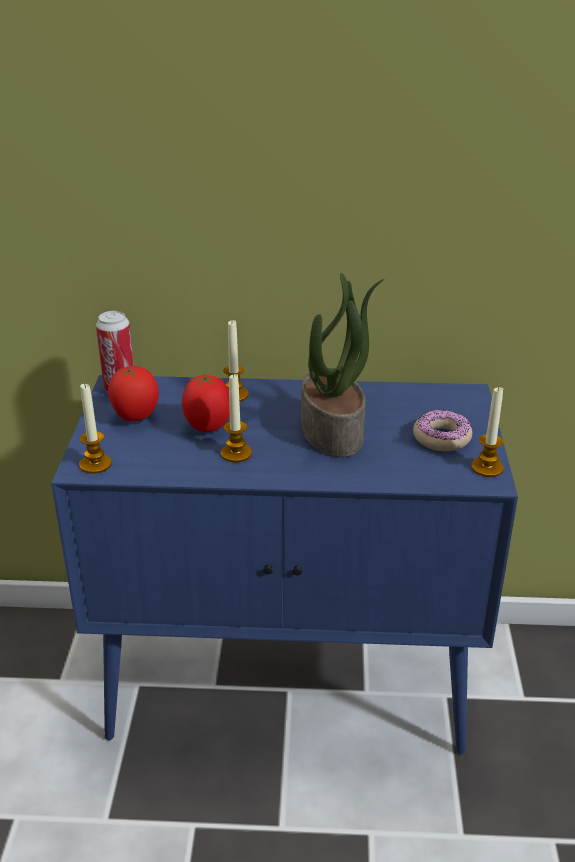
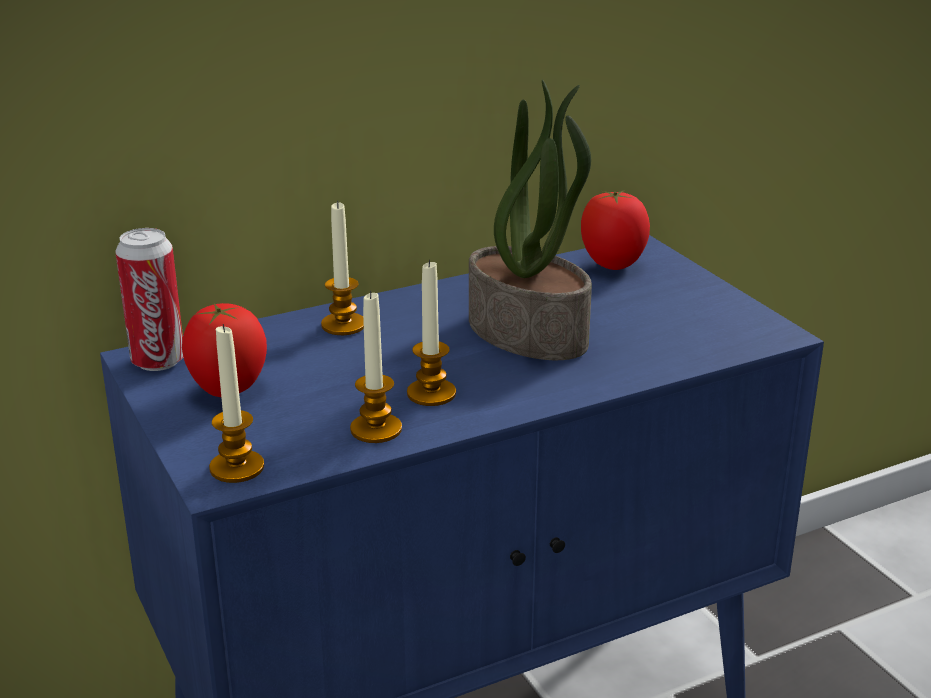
camera: 30 degrees left, 5 degrees down
(208, 427) = (353, 374): tomato -> tomato (613, 266)
(441, 438) = (668, 304): donut -> none
(487, 468) = (757, 321): candle -> candle (376, 429)

